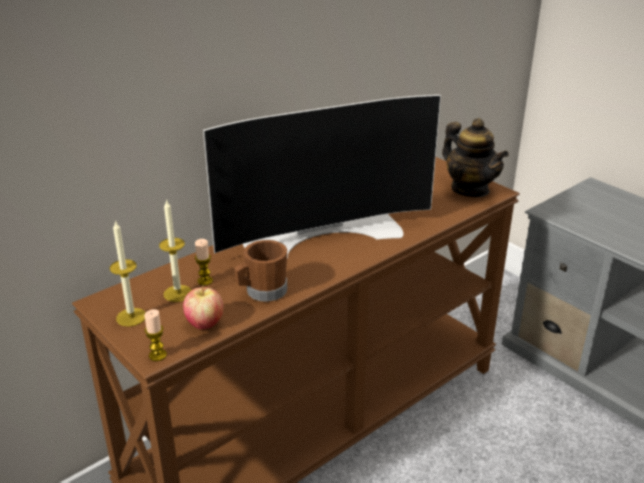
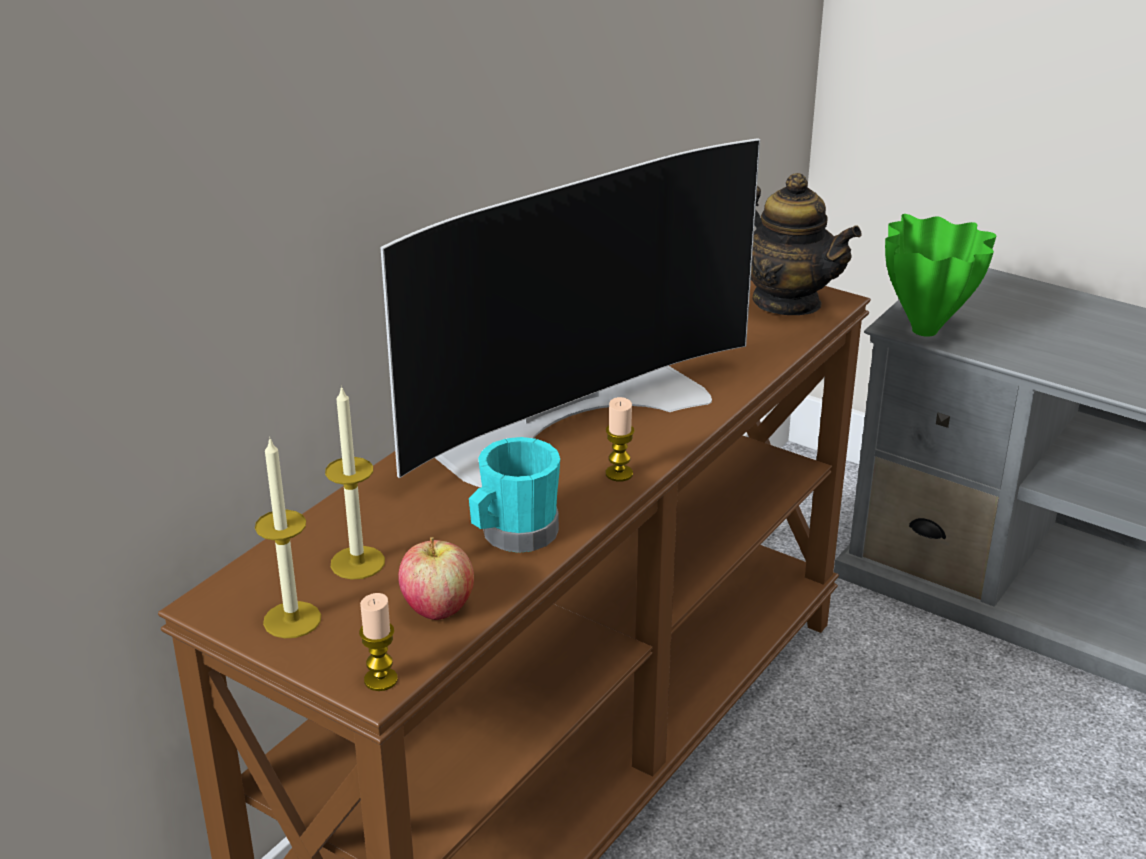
camera: 15 degrees left, 0 degrees up
(205, 281) = (397, 532): candle -> candle (619, 474)
(262, 292) = (513, 535): brown mug -> turquoise mug
(559, 216) = (926, 331): none -> green vase

